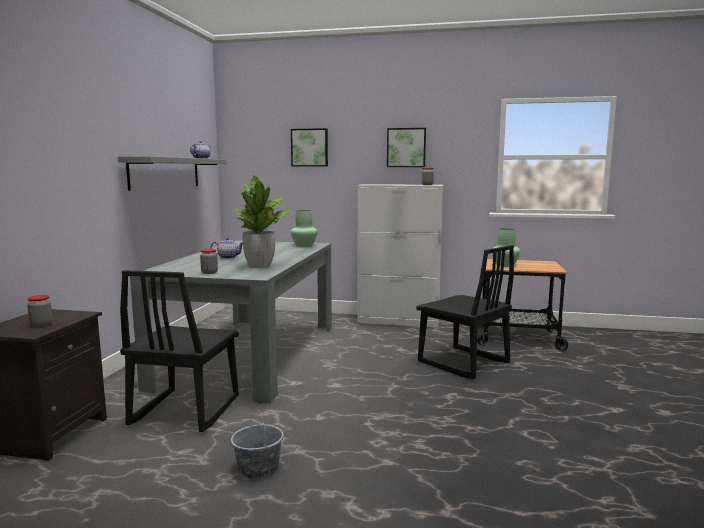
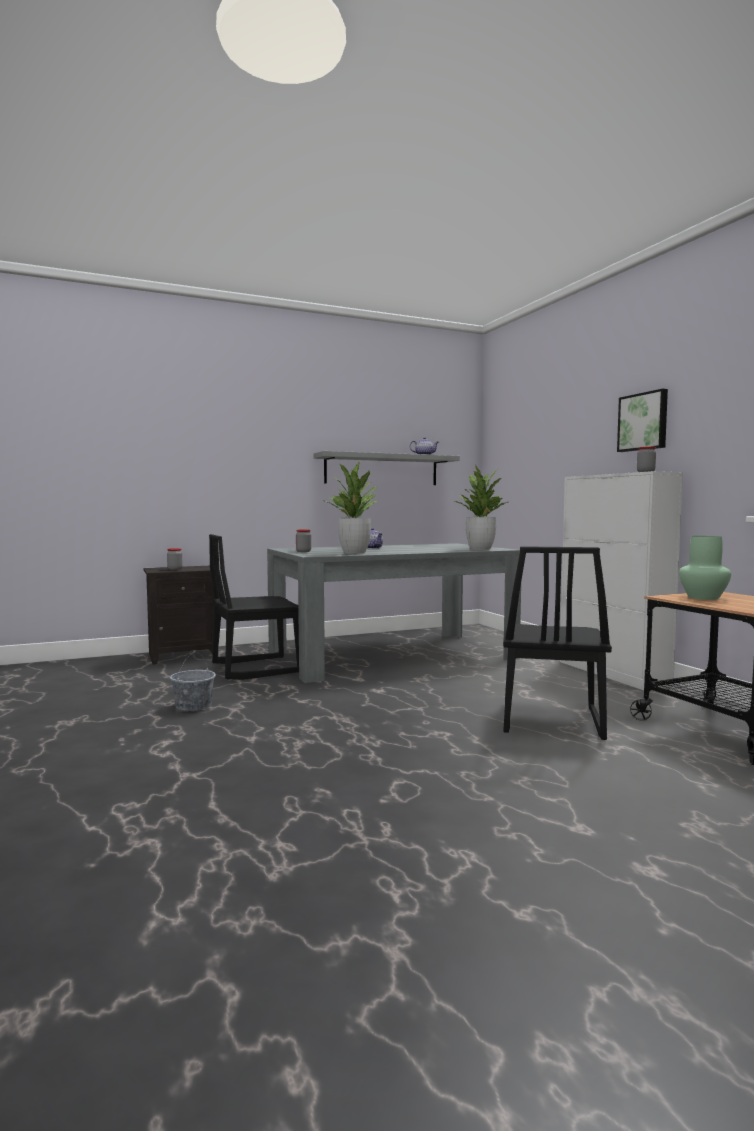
camera: 55 degrees right, 5 degrees down
(304, 246) = (480, 549): green vase -> potted plant
(309, 147) = (549, 435): picture -> none

